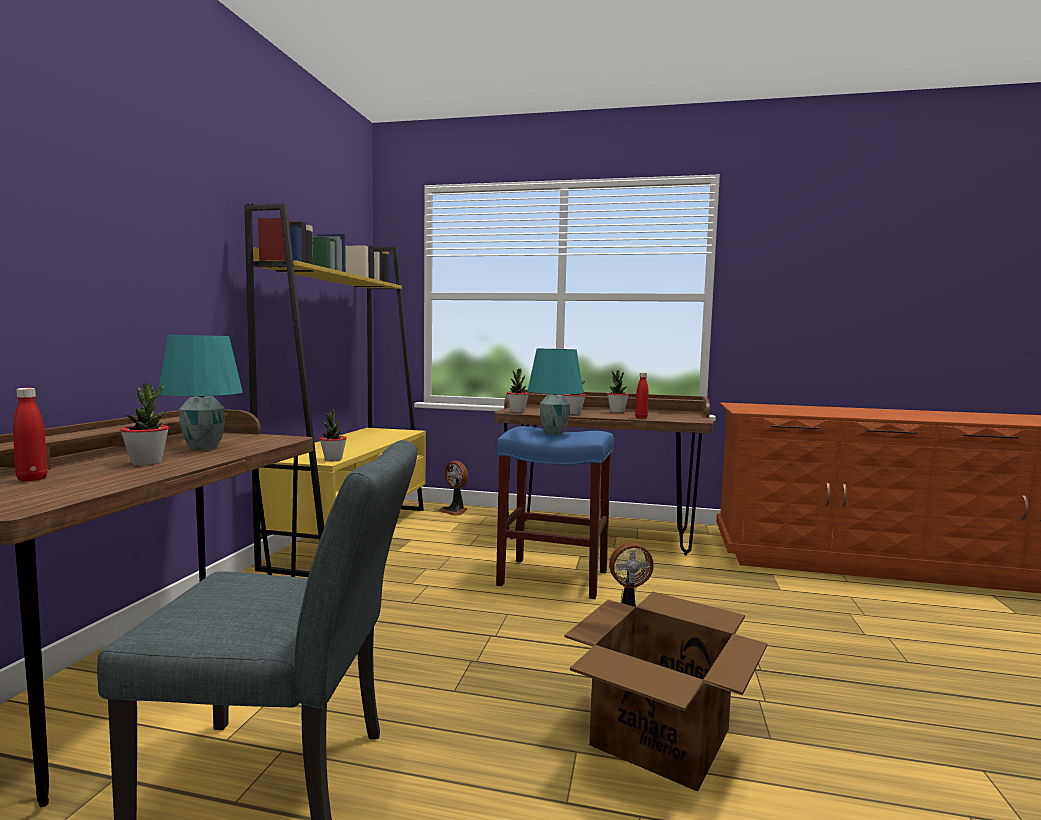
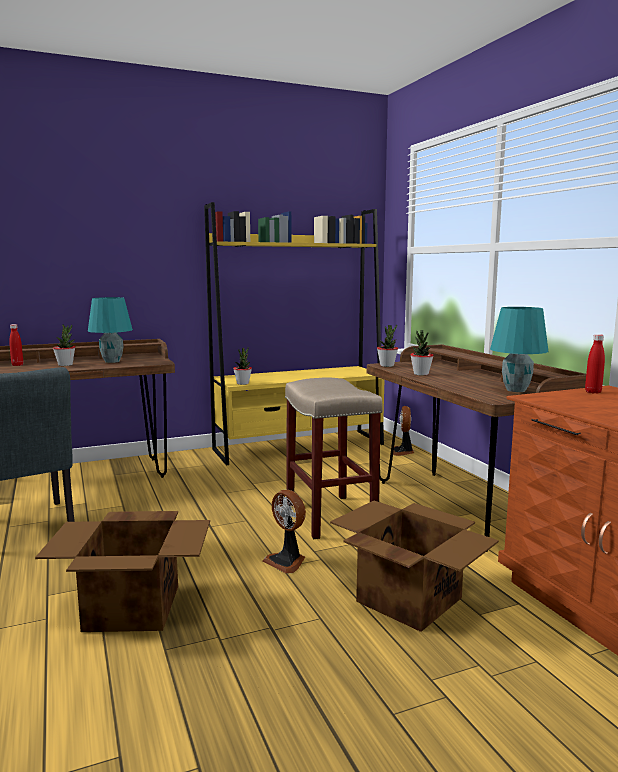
camera: 55 degrees right, 5 degrees up
(551, 578) = (329, 516): blue stool -> beige stool
(554, 432) = (326, 386): turquoise table lamp -> turquoise table lamp (516, 390)
(617, 412) = (475, 379): potted plant -> none
(641, 418) = (454, 387): red bottle -> red bottle (593, 392)
(741, 602) = (408, 598): none -> cardboard box

